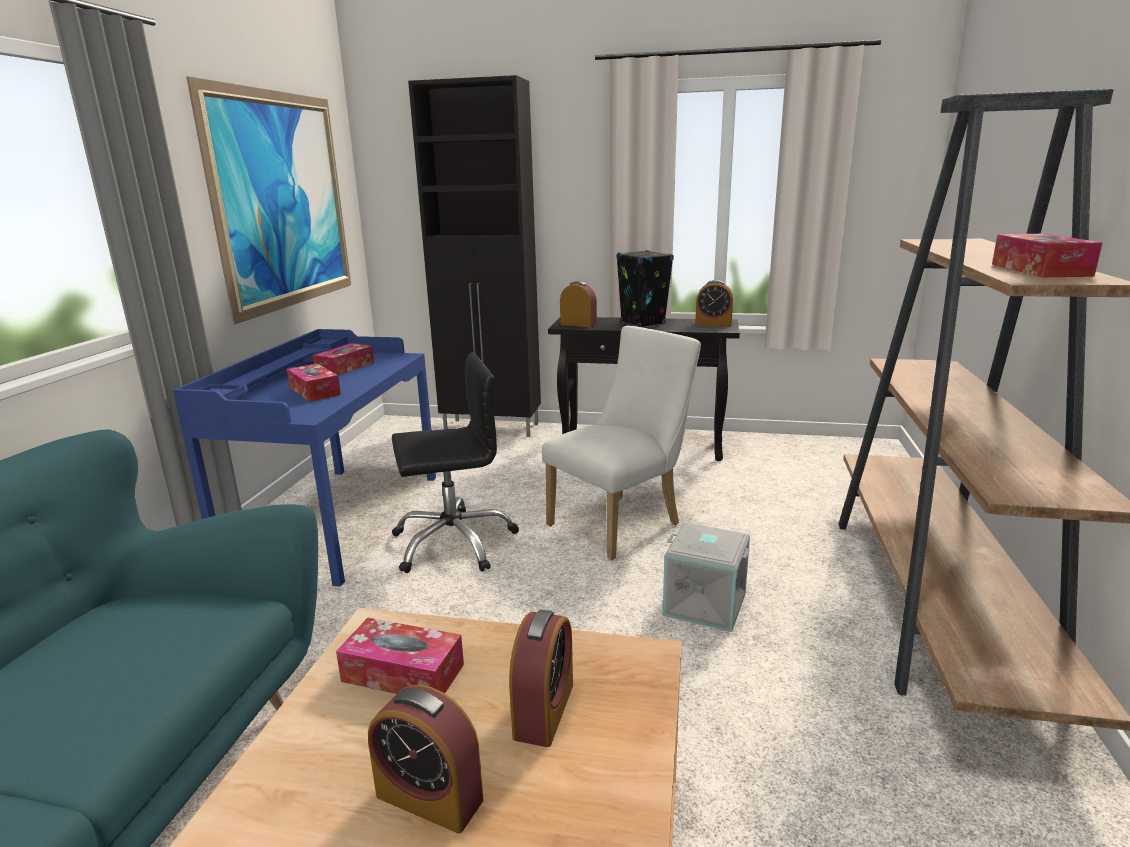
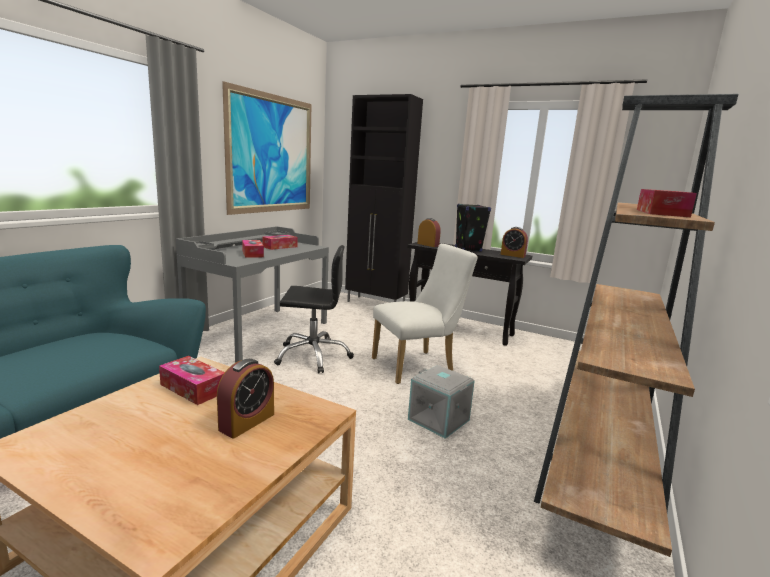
camera: 15 degrees right, 5 degrees down
(337, 519) = (260, 332): blue desk -> grey desk
(429, 797) = (152, 443): alarm clock -> none

